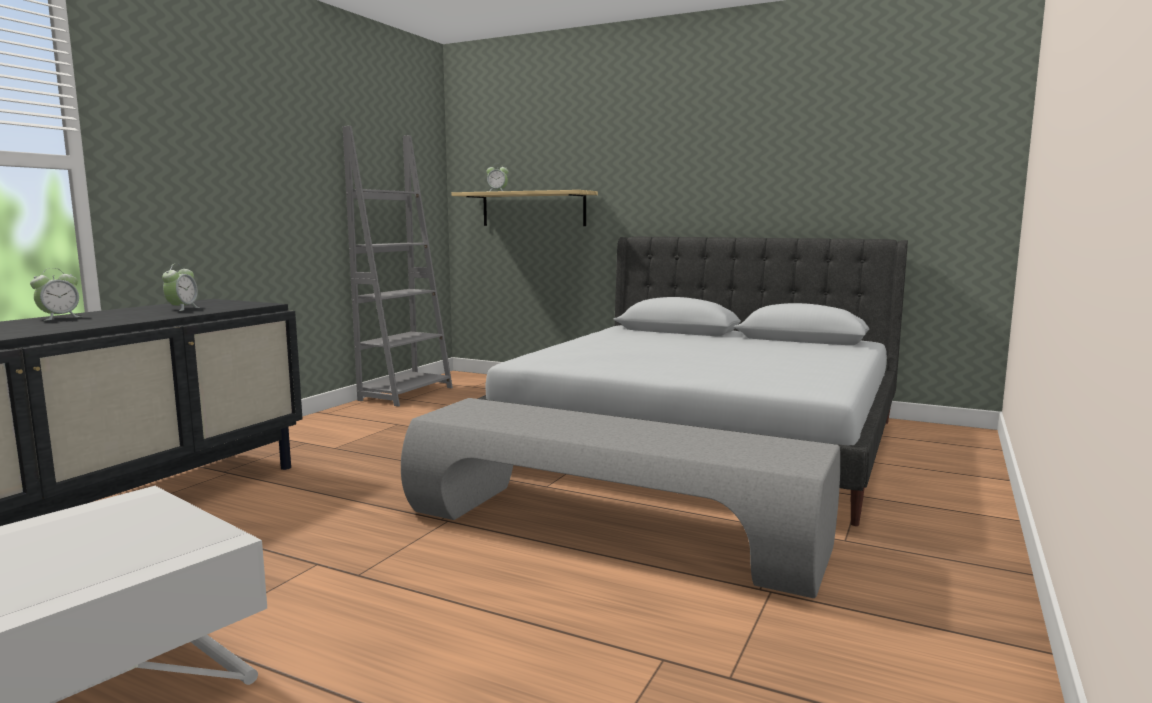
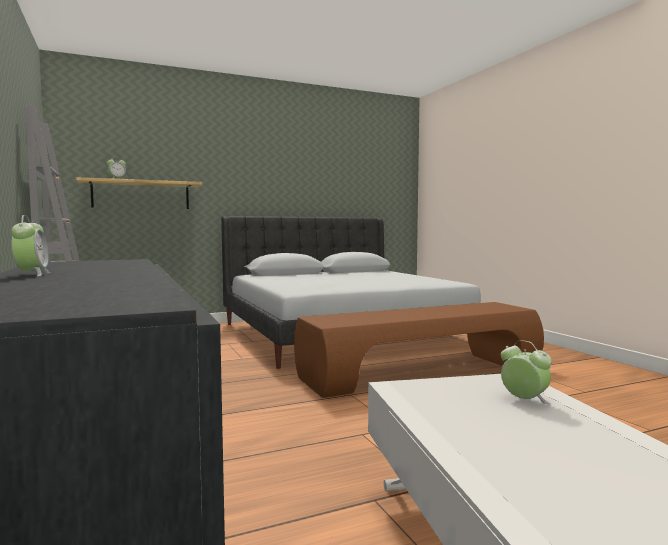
camera: 50 degrees left, 5 degrees down
(182, 309) = (92, 264): alarm clock -> alarm clock (524, 401)
(611, 529) = (420, 372): grey bench -> brown bench

